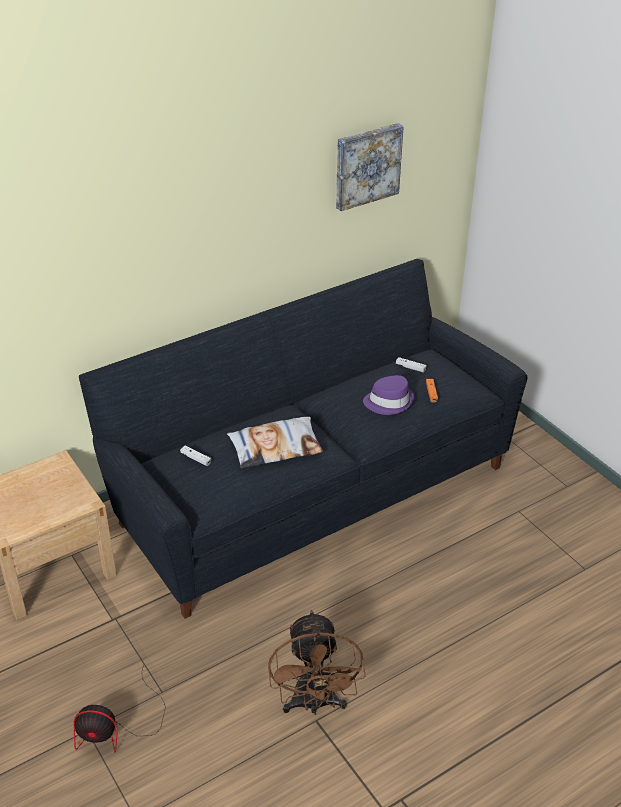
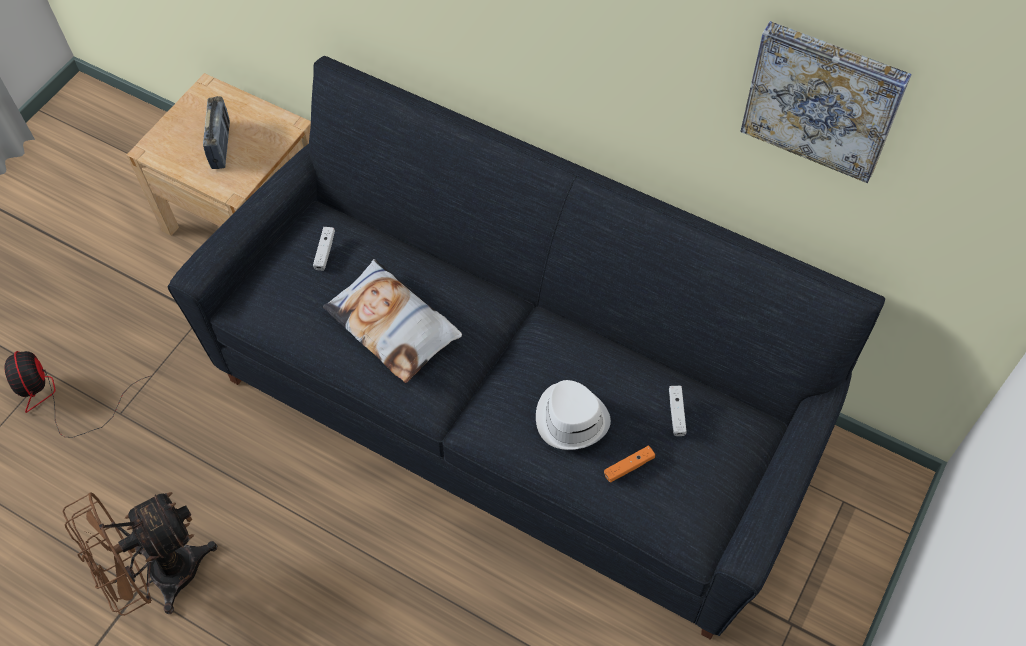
camera: 65 degrees right, 20 degrees up
(42, 497) = (221, 145): none -> radio
(389, 402) = (572, 418): purple hat -> white hat

